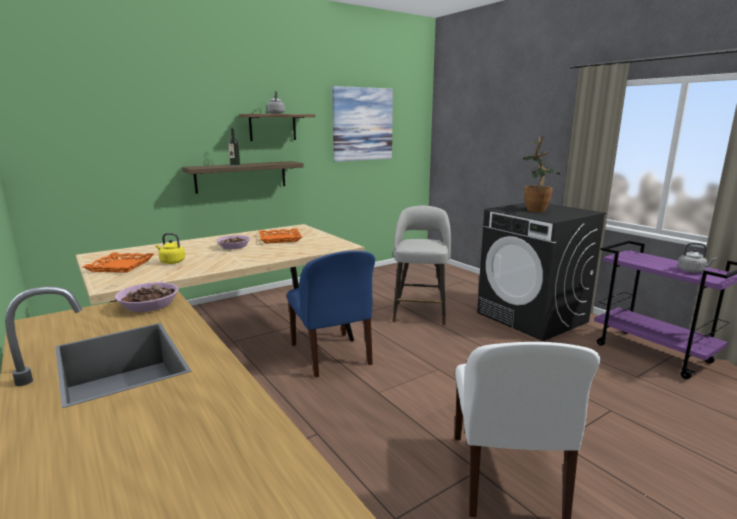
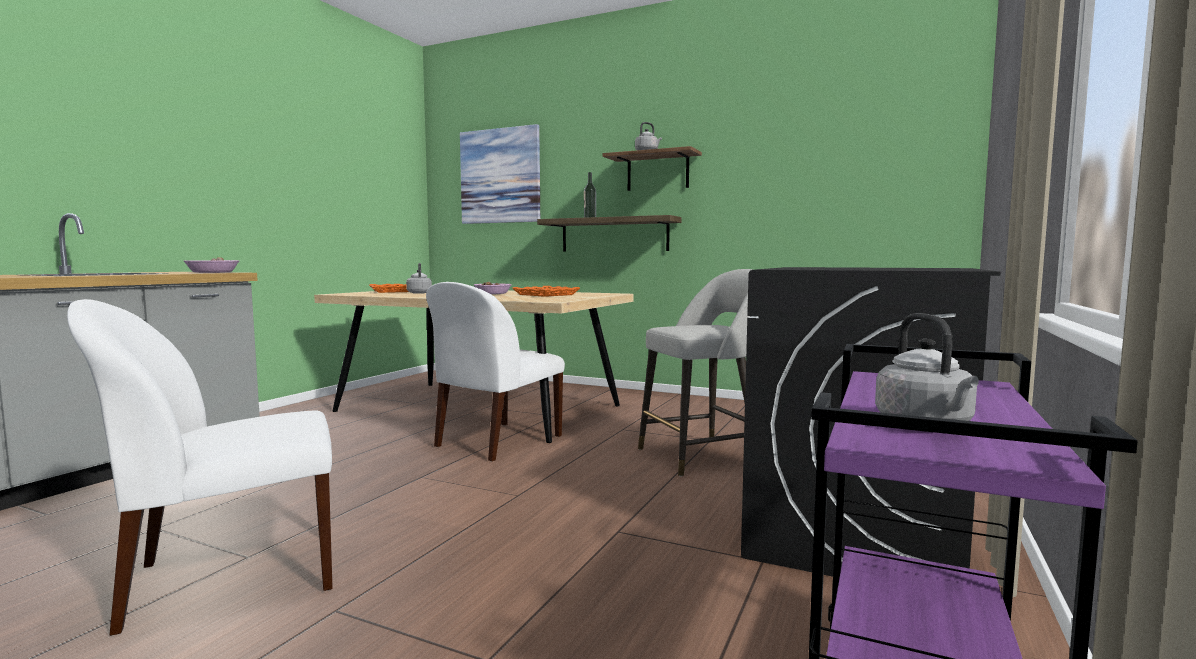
camera: 60 degrees right, 10 degrees down
(171, 262) = (419, 293): yellow kettle -> grey kettle
(331, 355) = (497, 442): blue chair -> white chair
(362, 124) = (808, 159): picture -> picture (500, 176)
(537, 209) = (866, 268): potted plant -> none

